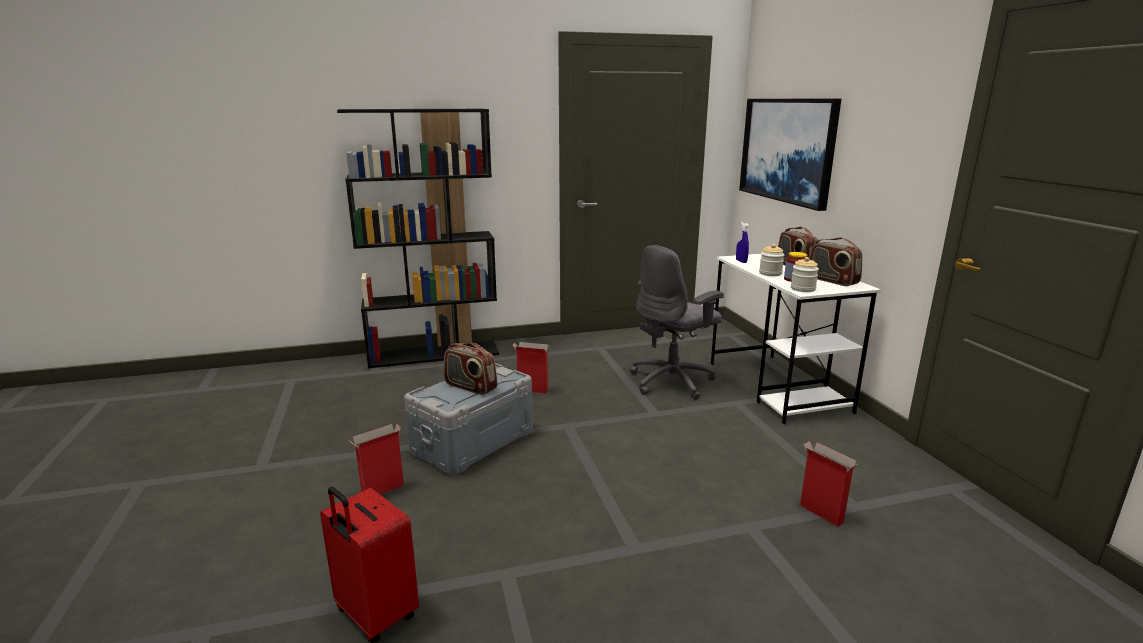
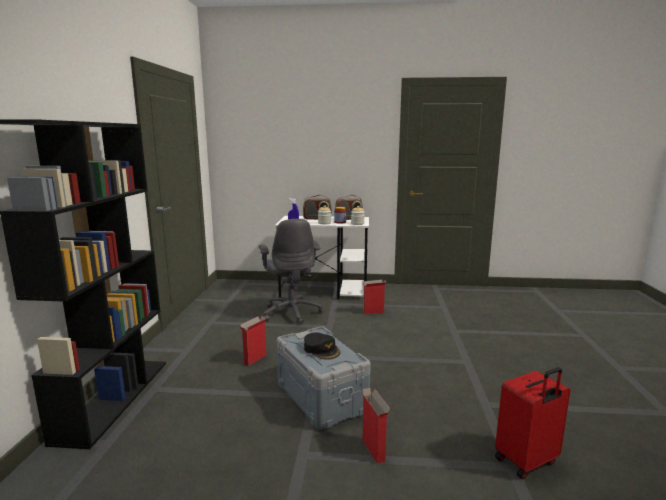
camera: 70 degrees left, 5 degrees down
(470, 387) = (321, 349): radio -> black cap
(787, 150) = (267, 154): picture -> none
(820, 513) = (447, 314): cardboard box -> cardboard box (373, 312)

